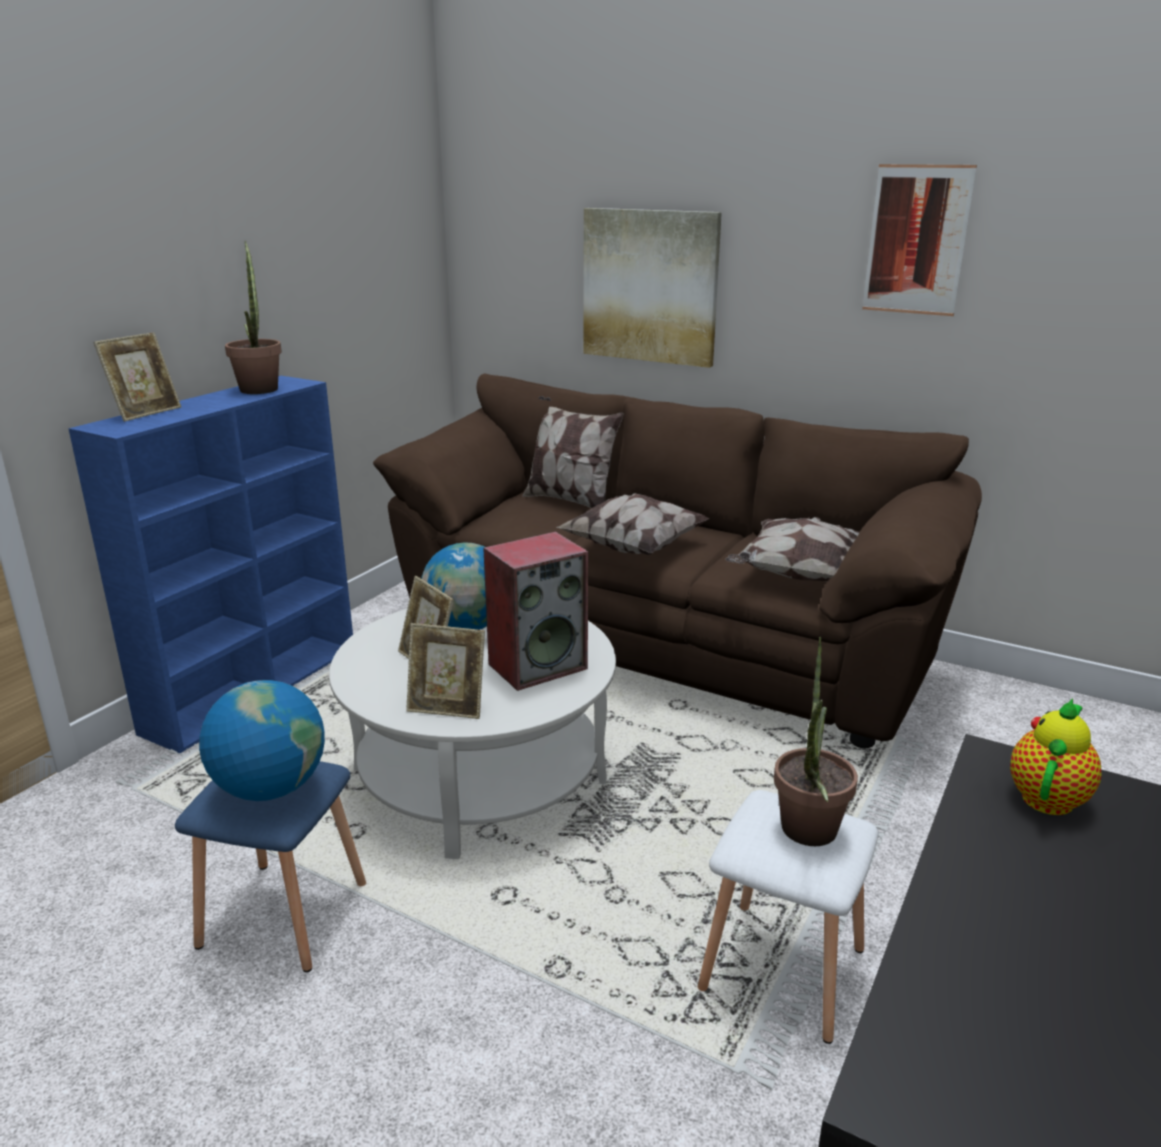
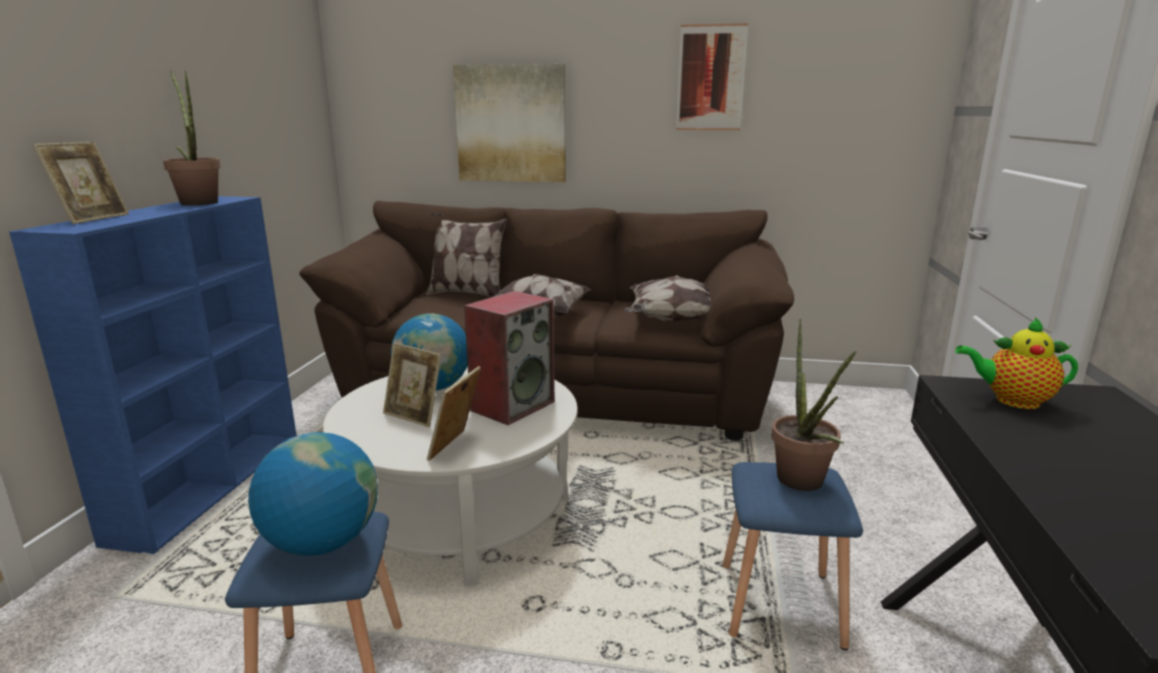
camera: 20 degrees left, 5 degrees down
(447, 708) = (456, 447): picture frame -> picture frame turned 120 degrees clockwise
(779, 969) = (778, 605): white stool -> blue stool
(1048, 796) = (1012, 400): teapot -> teapot turned 90 degrees counterclockwise

